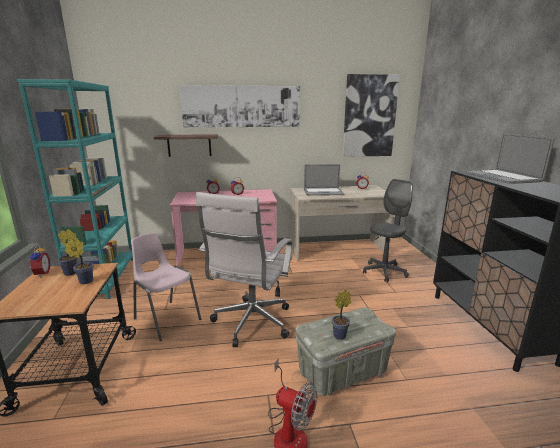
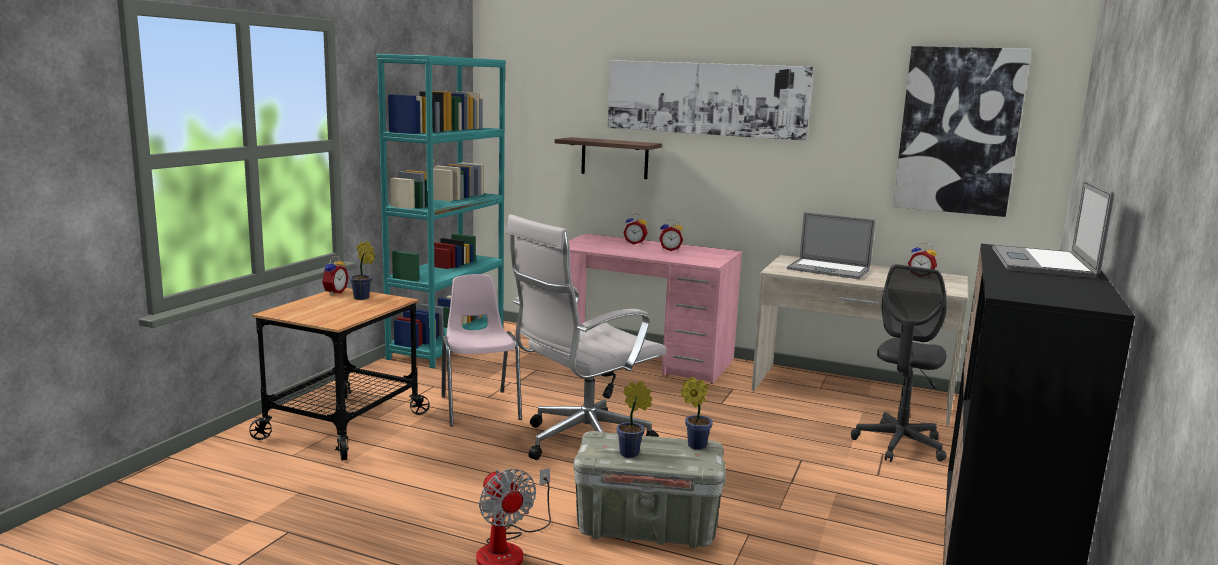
camera: 30 degrees right, 5 degrees down
(84, 281) = (366, 307): potted plant -> potted plant (694, 445)
(384, 272) = (899, 445): grey office chair -> grey office chair turned 135 degrees clockwise

